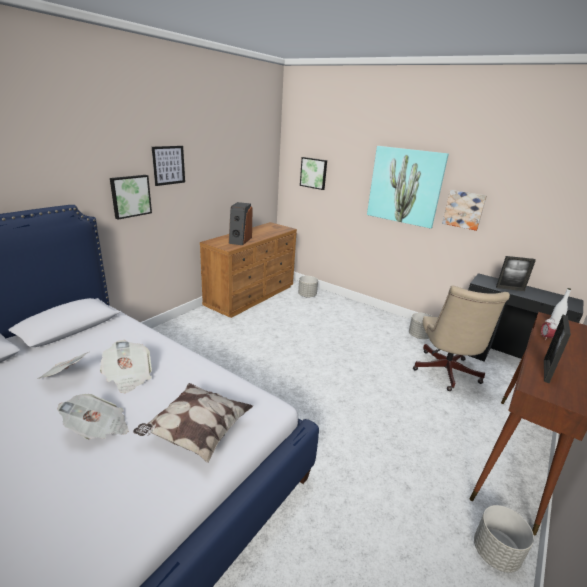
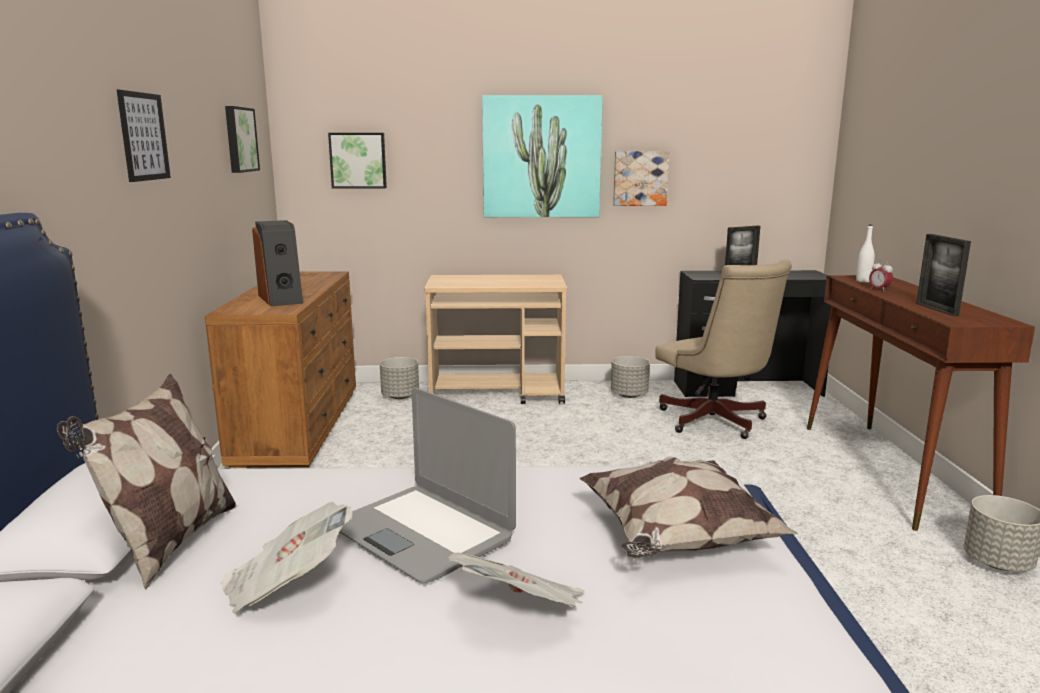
camera: 35 degrees left, 10 degrees down
(69, 341) = (169, 543): none -> pillow
(128, 376) = (422, 533): newspaper -> laptop
(130, 196) = (96, 203): picture -> picture (239, 139)
(352, 310) = (498, 393): none -> beige cart

